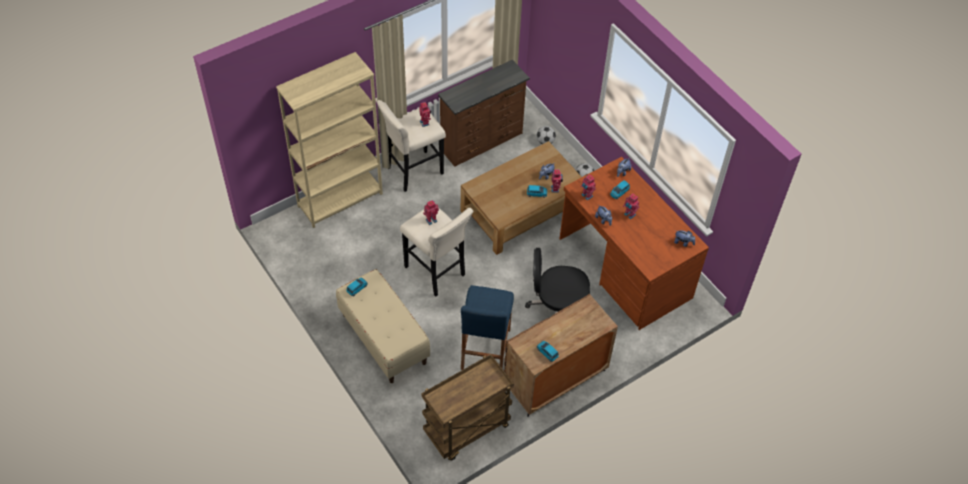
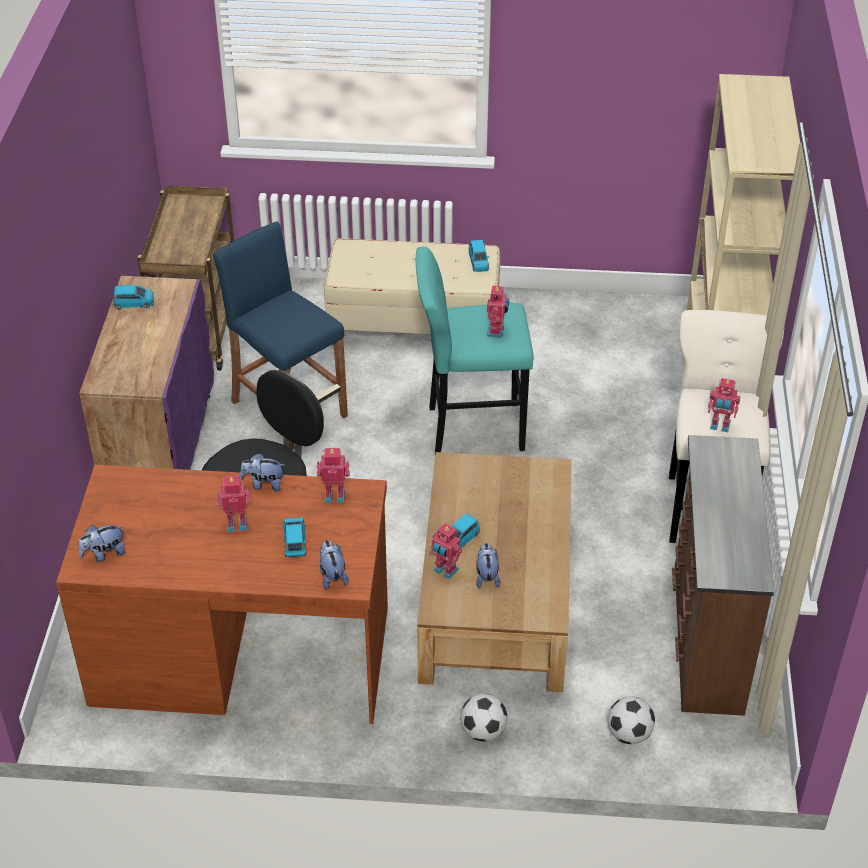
camera: 130 degrees right, 10 degrees down
(436, 273) = (470, 429): beige stool -> turquoise stool
(555, 379) = (161, 449): brown cabinet -> purple cabinet

